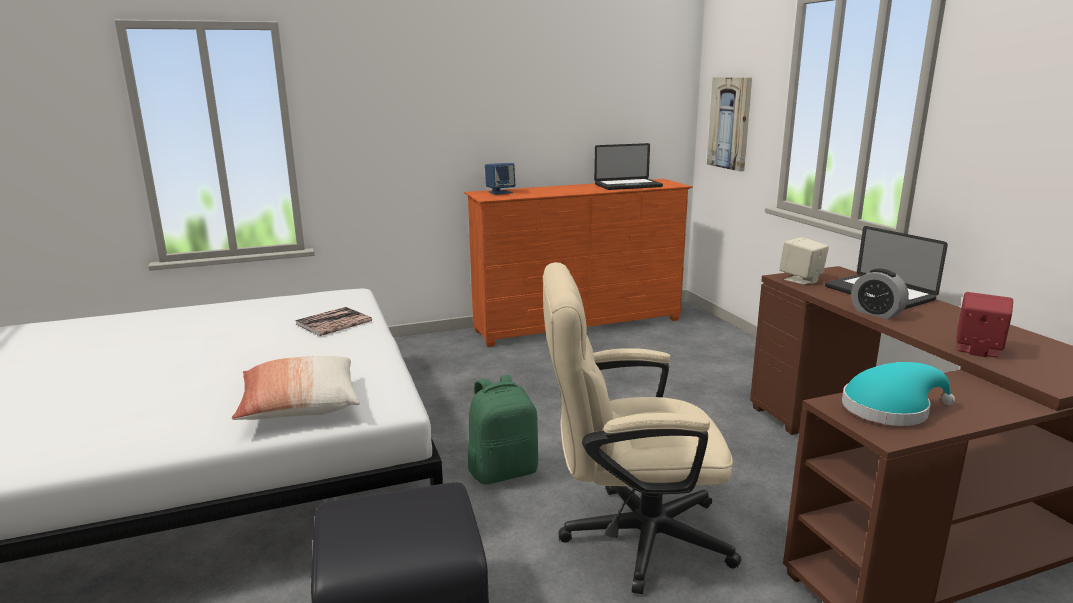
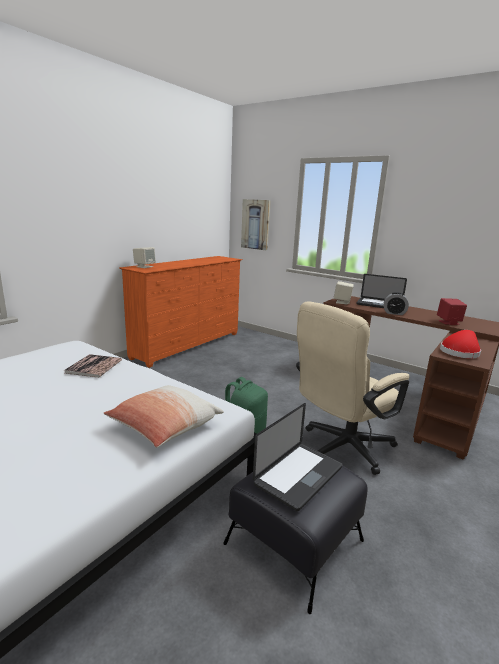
camera: 35 degrees left, 0 degrees up
(500, 192) = (144, 266): blue speaker -> beige speaker
(628, 186) = (210, 260): laptop -> laptop (298, 476)
(890, 409) = (460, 352): turquoise hat -> red hat

